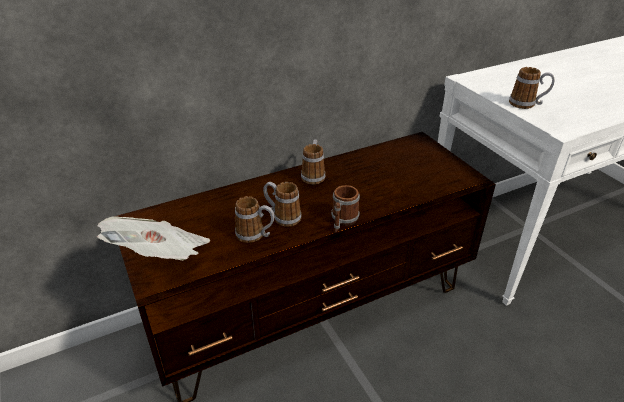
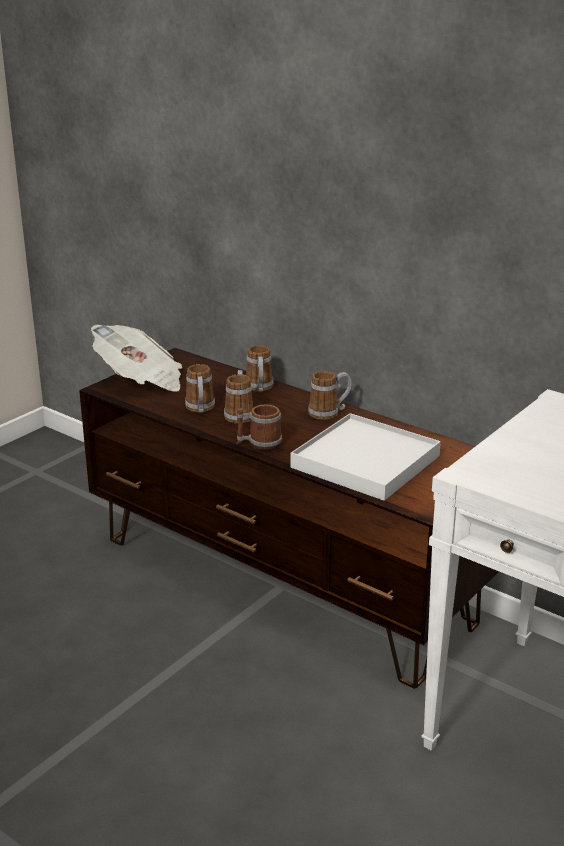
camera: 65 degrees right, 10 degrees down
(399, 182) = (365, 461): none -> white tray
(527, 104) = (523, 447): mug -> mug (259, 388)

